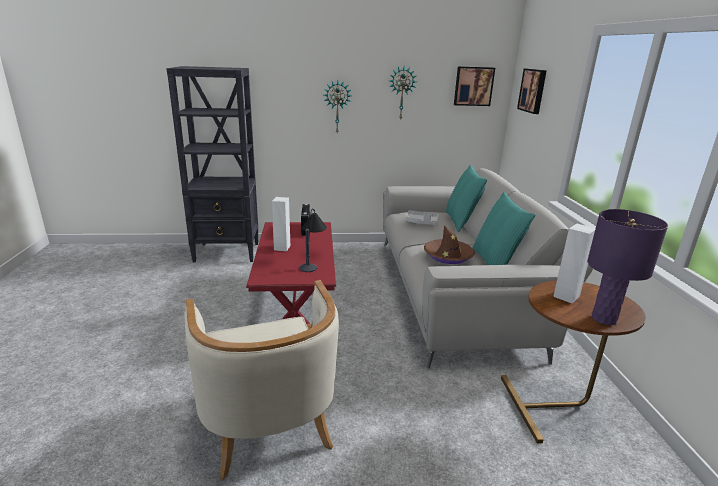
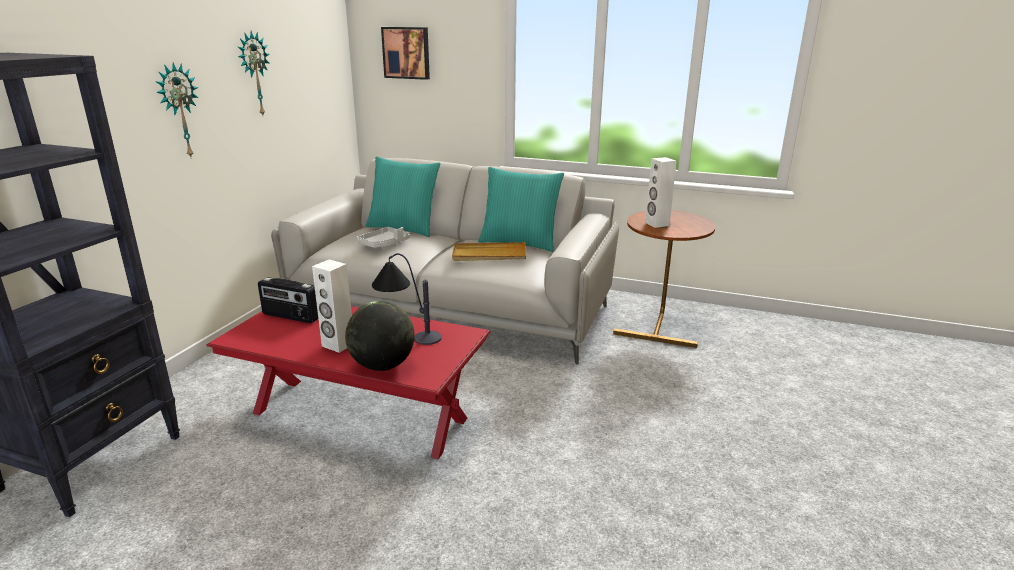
camera: 65 degrees left, 0 degrees up
(266, 264) = (383, 366): none -> globe
(267, 420) = (615, 492): beige armchair -> none
(448, 256) = (489, 255): brown hat -> beige tray
(473, 86) = (320, 55): picture -> none
(604, 319) = (696, 224): purple table lamp -> none

